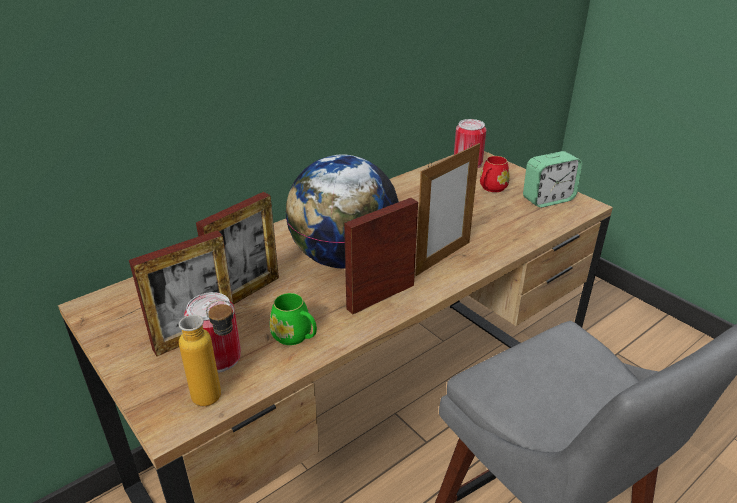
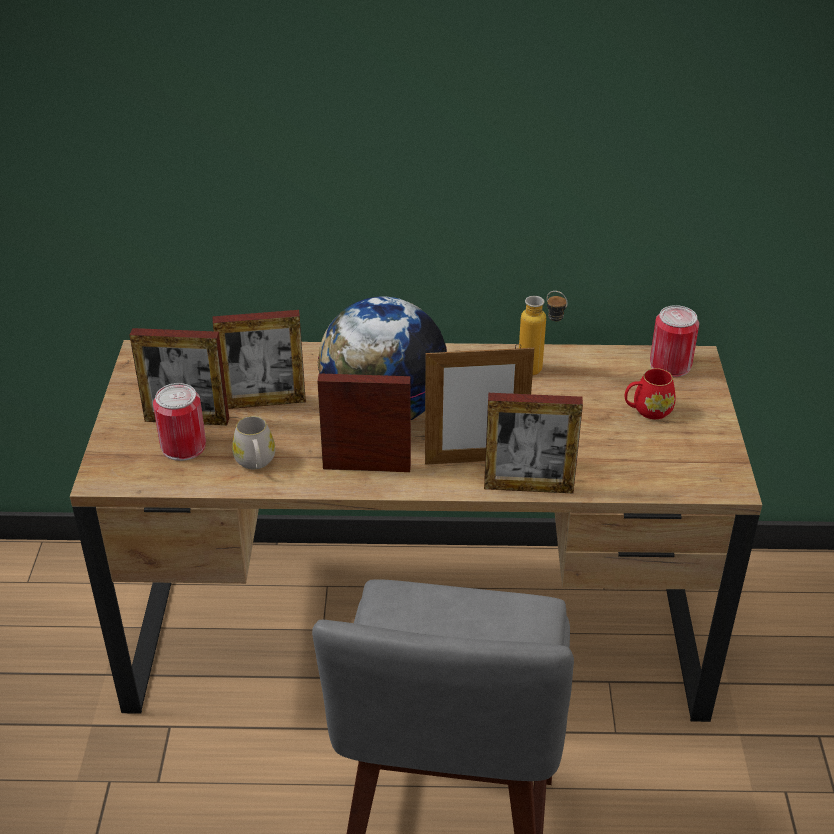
camera: 40 degrees right, 5 degrees up
(219, 395) = (153, 476): bottle -> bottle (539, 372)
(295, 337) = (256, 462): green mug -> white mug
(494, 257) = (528, 487): none -> picture frame
(548, 199) = (694, 456): alarm clock -> none

